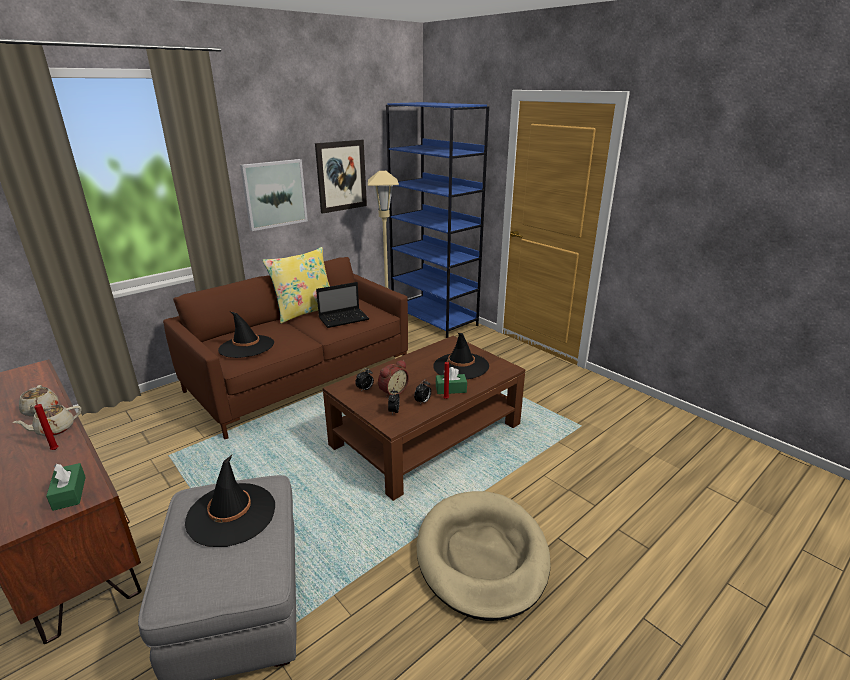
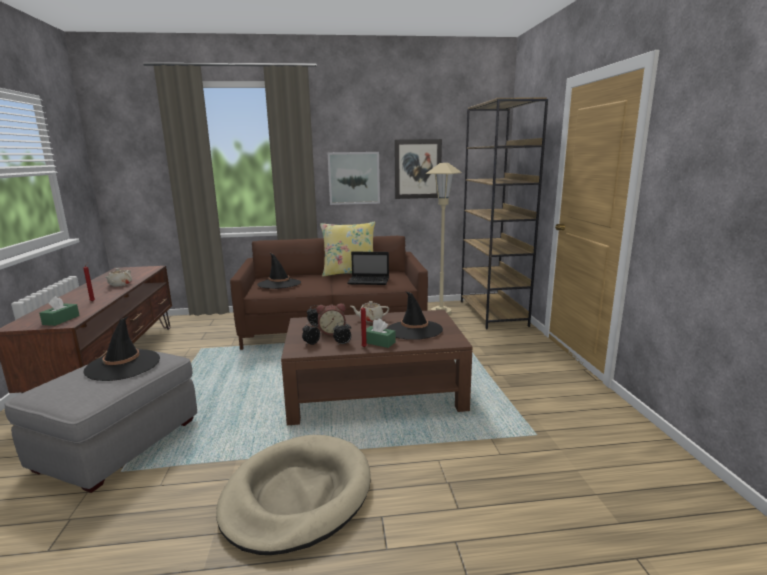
camera: 35 degrees right, 10 degrees down
(54, 430) = (109, 293): beige teapot -> beige teapot (370, 319)
(434, 318) = (493, 313): blue bookcase -> brown bookcase

